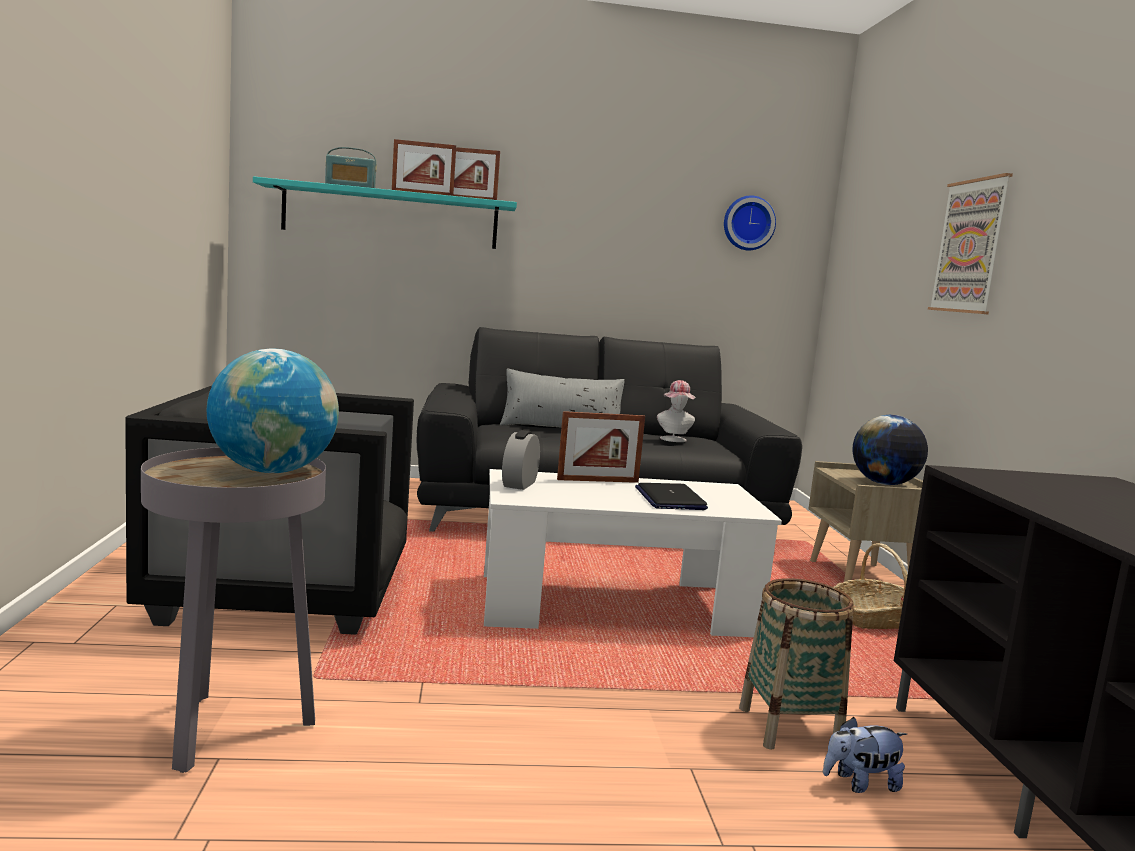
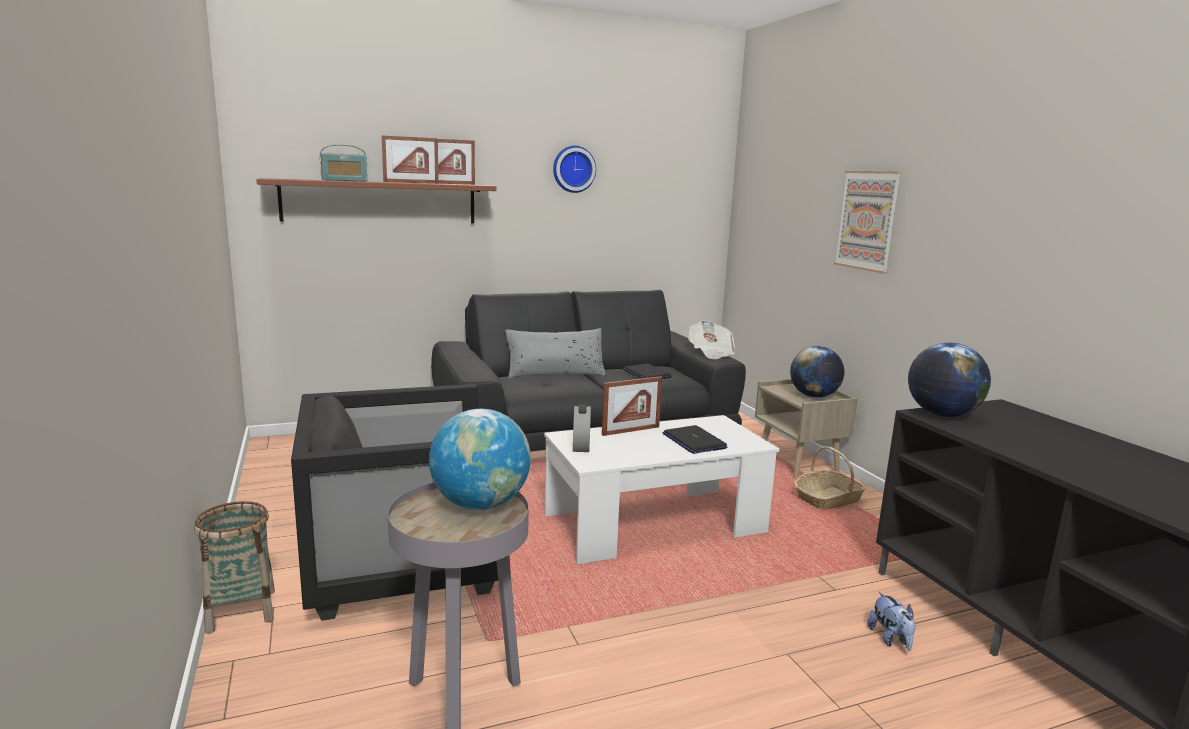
camera: 15 degrees left, 5 degrees up
(391, 216) = (380, 202): turquoise shelf -> brown shelf
(674, 440) = (646, 373): hat -> laptop
(748, 223) = (672, 186): wall clock -> wall clock (573, 169)
(762, 423) = (710, 353): none -> newspaper
(789, 727) = (826, 605): basket -> basket (241, 611)
(860, 783) = (890, 639): plush toy -> plush toy turned 75 degrees counterclockwise
(993, 475) = (942, 414): none -> globe

